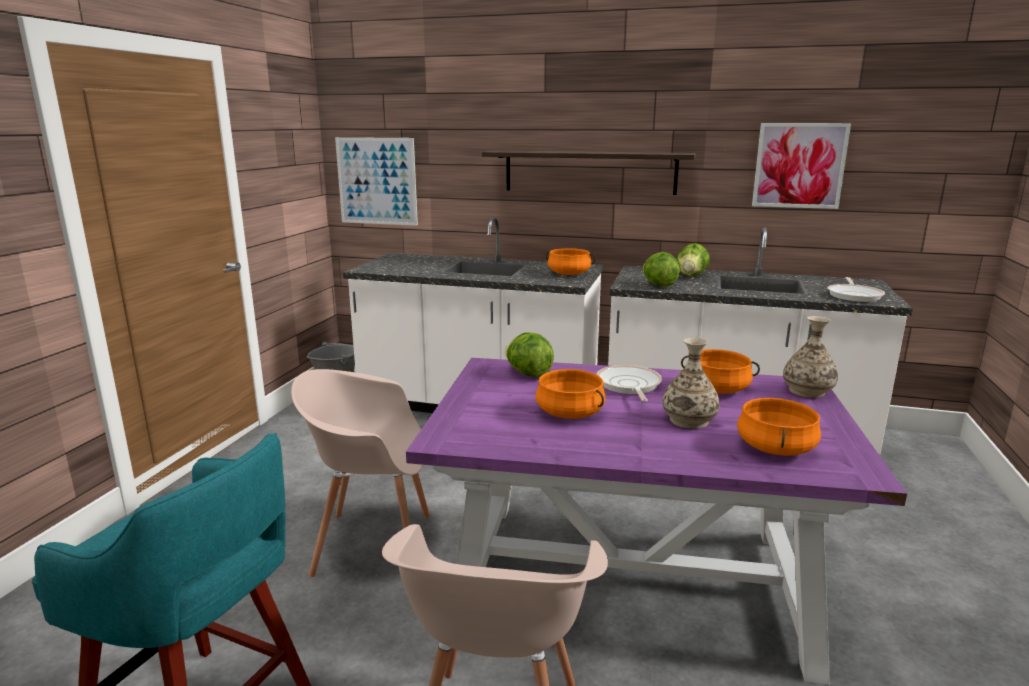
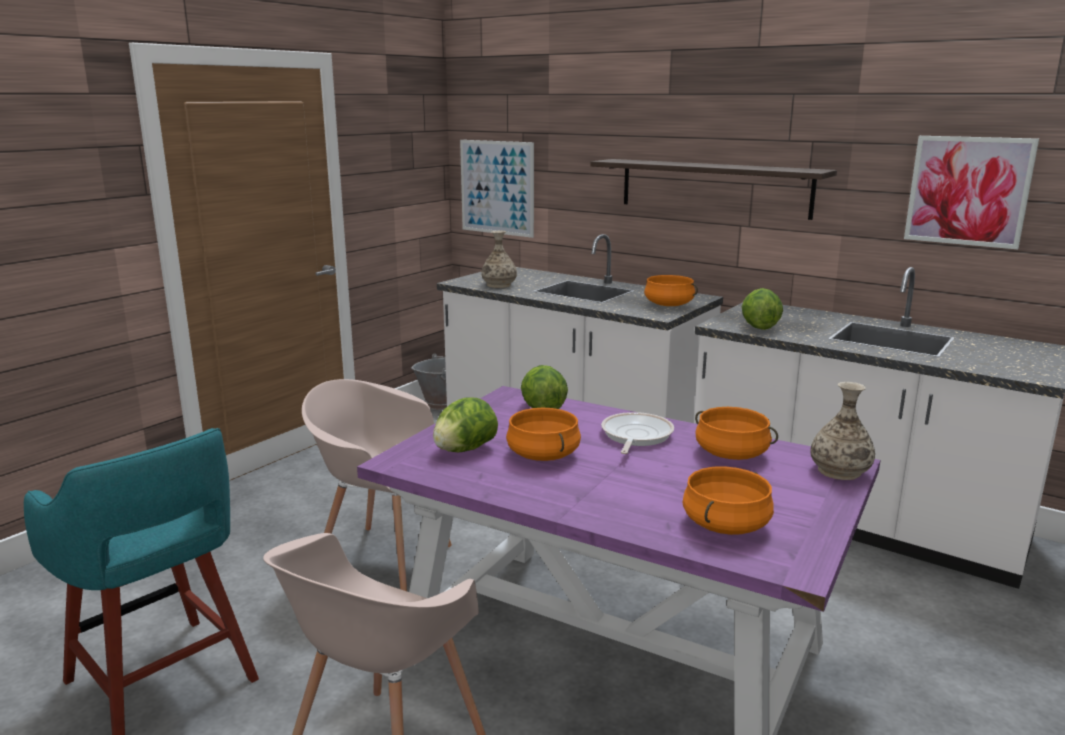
camera: 20 degrees right, 0 degrees up
(688, 420) = (661, 481): vase -> vase (499, 285)
(691, 275) = (814, 319): lettuce -> lettuce (464, 450)
(854, 295) = (1002, 364): frying pan -> none

